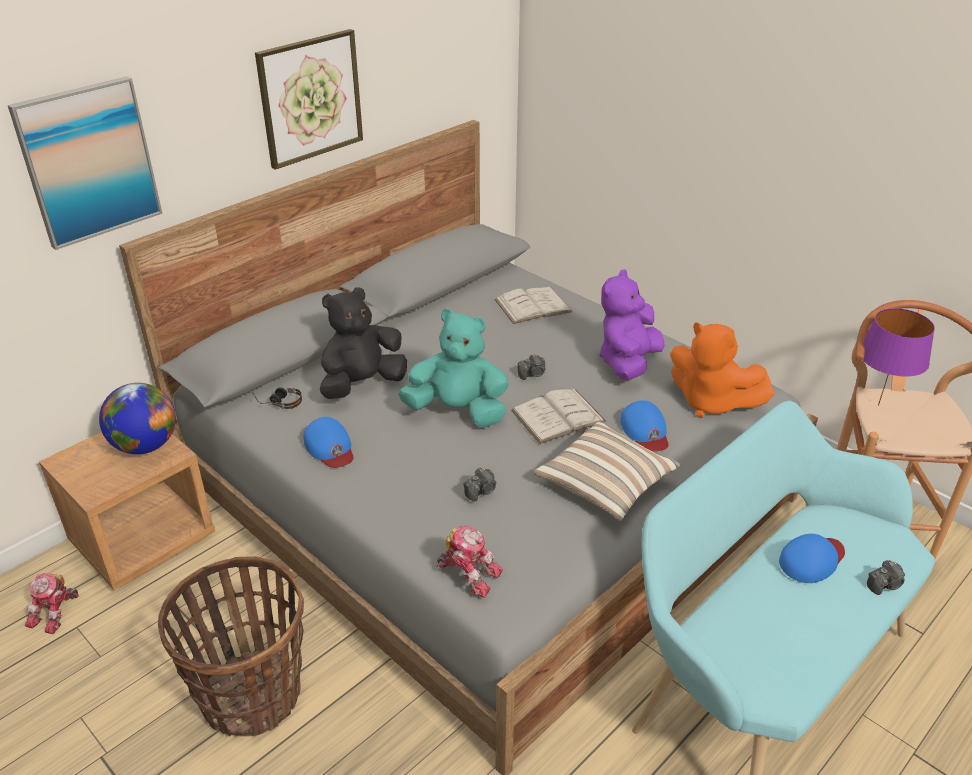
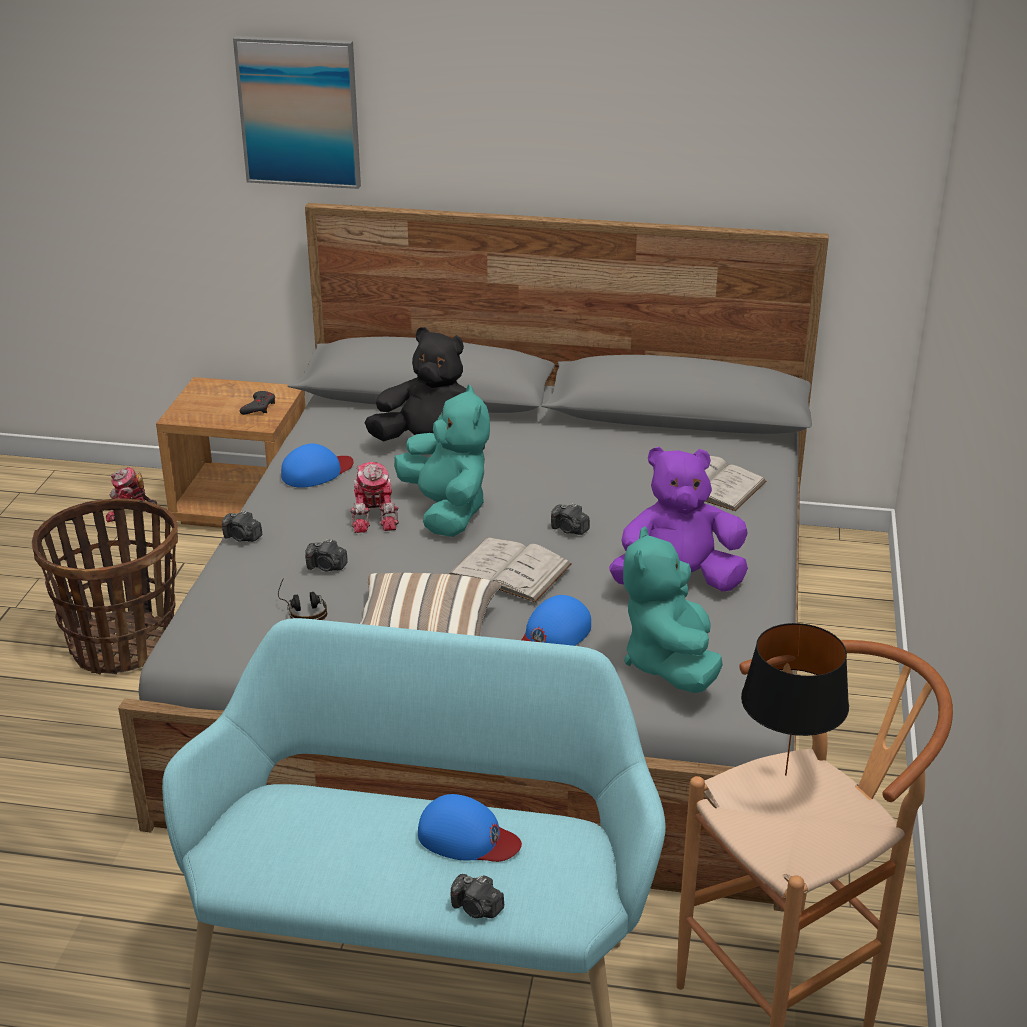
camera: 55 degrees right, 5 degrees down
(145, 445) = (259, 407): globe -> grey game controller
(278, 402) = (354, 422): headphones -> headphones (303, 609)
(310, 98) = (569, 127): picture -> none
(330, 447) = (316, 472): blue cap -> blue cap turned 150 degrees counterclockwise
(382, 520) = (242, 537): none -> camera
(469, 572) = (209, 605): toy robot -> toy robot (375, 516)
(711, 402) = (670, 663): orange plush toy -> turquoise plush toy
(877, 405) = (784, 774): purple table lamp -> black table lamp

